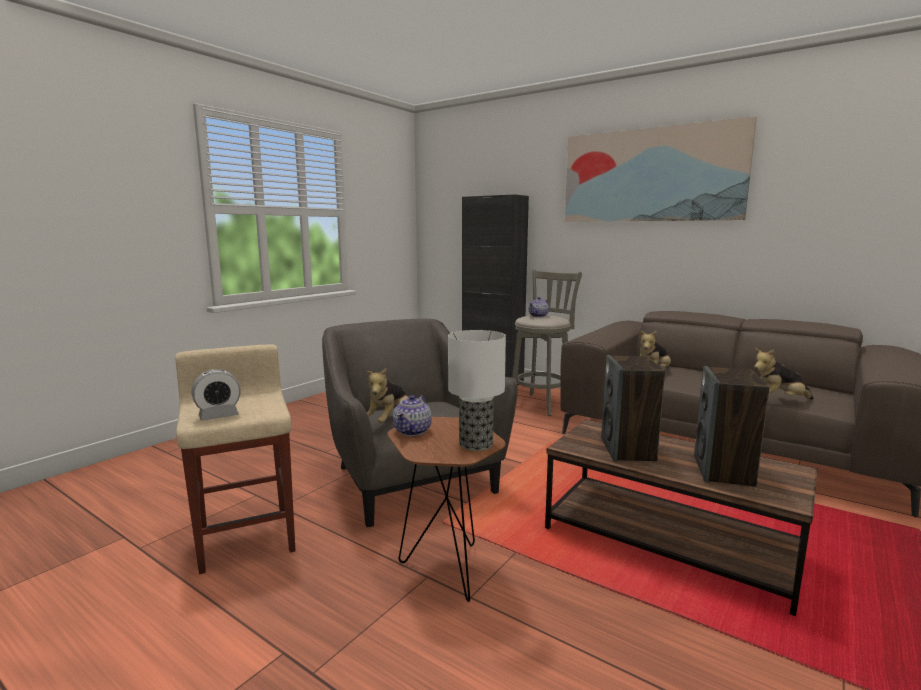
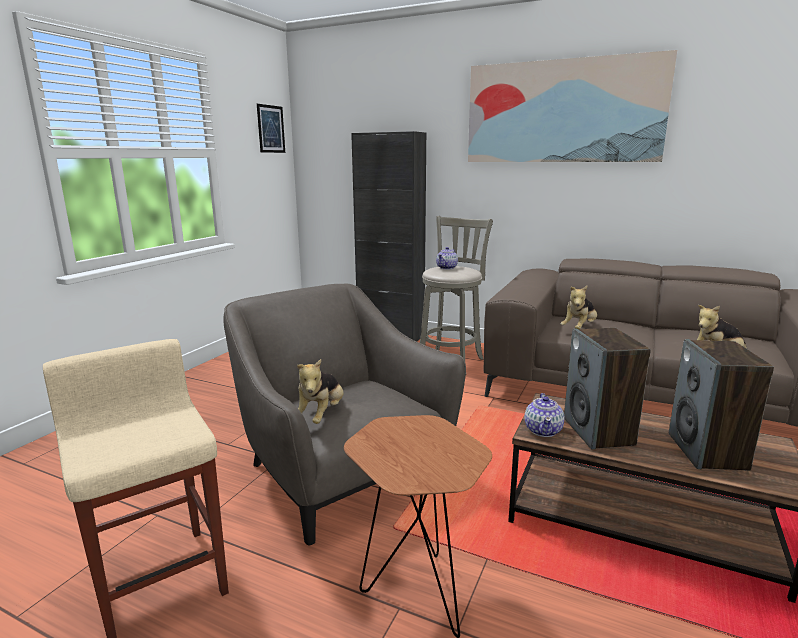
camera: 10 degrees left, 5 degrees up
(218, 416) = (118, 448): alarm clock -> none
(396, 194) = (271, 129): none -> picture
(413, 431) = (374, 443): teapot -> teapot (543, 430)
(477, 444) = (459, 456): table lamp -> none

